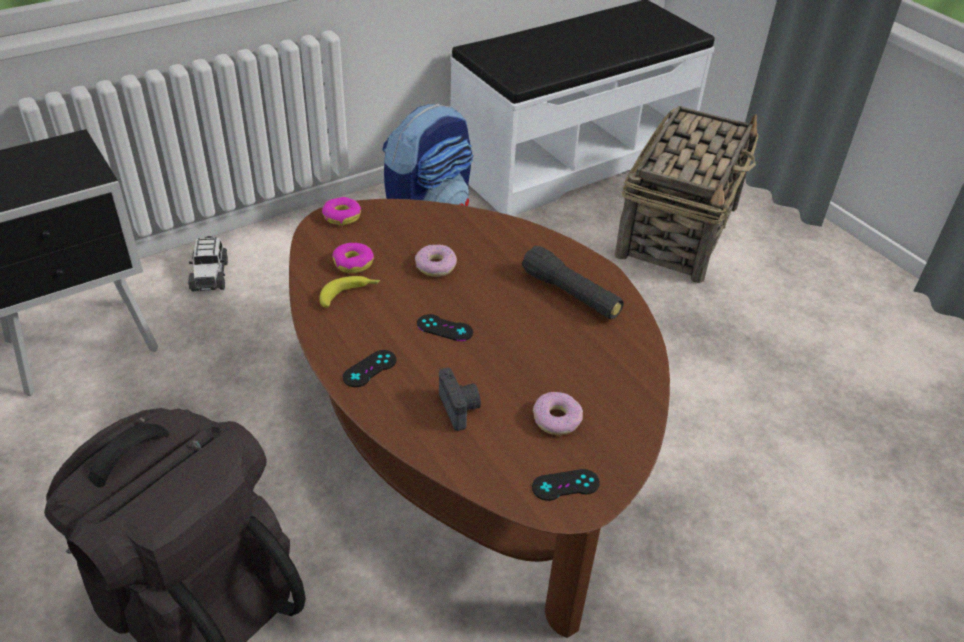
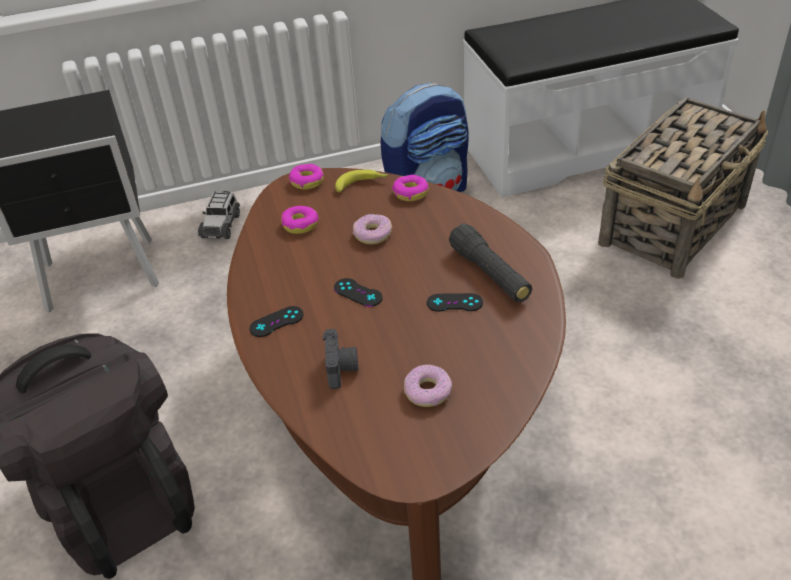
camera: 20 degrees right, 0 degrees up
(350, 294) = (286, 253): banana -> banana (362, 184)
(458, 219) = (410, 193): none -> donut
(565, 485) = (411, 455): black game controller -> black game controller (454, 303)

